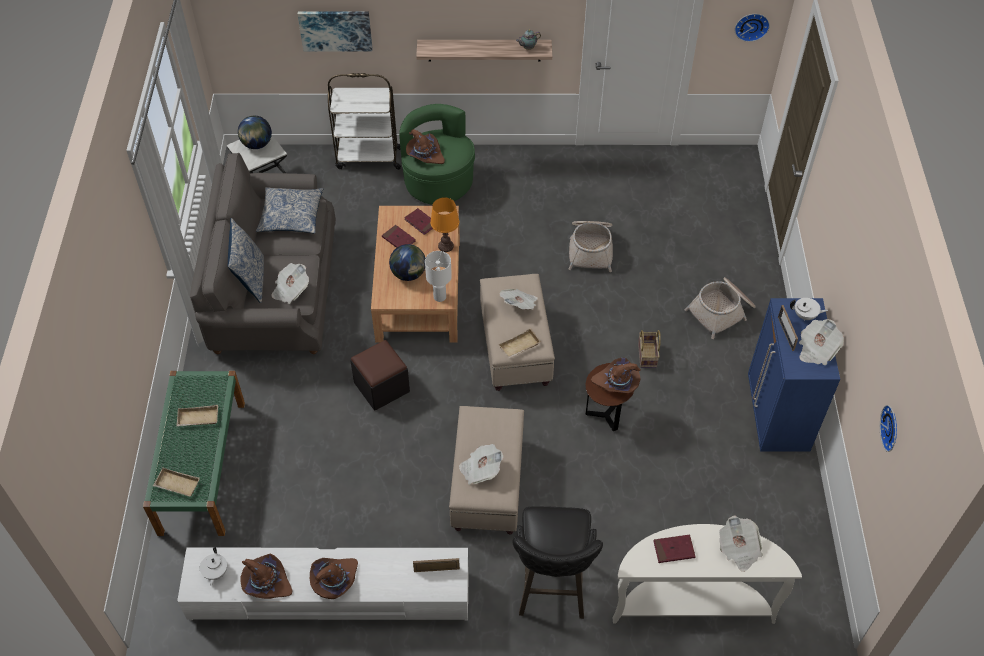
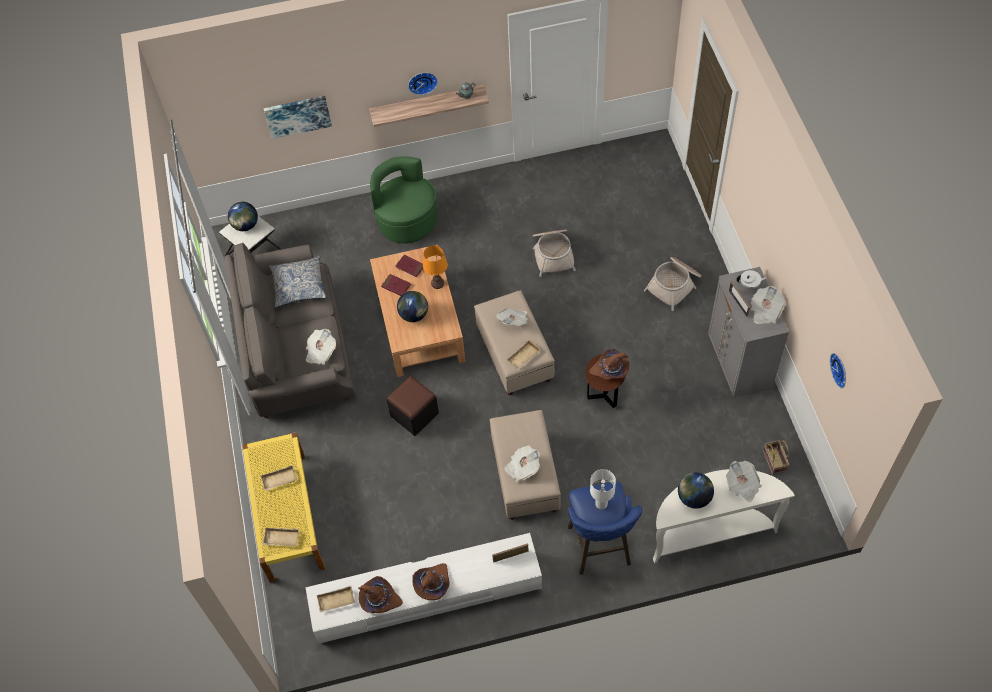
camera: 10 degrees left, 5 degrees up
(202, 466) = (287, 516): green bench -> yellow bench
(215, 573) = (336, 601): white teapot -> beige tray
(251, 279) = (283, 350): pillow -> none
(368, 158) = (339, 212): white cart -> none
(425, 154) = (395, 204): brown hat -> none
(440, 297) = (446, 329): white table lamp -> white table lamp (601, 504)
(552, 590) = (600, 548): black stool -> blue stool
(648, 356) = (624, 337): basket -> basket (775, 462)
(674, 550) = (693, 498): red book -> globe
(751, 25) = (649, 39): wall clock -> wall clock (422, 81)
(778, 412) = (739, 360): blue cabinet -> grey cabinet

